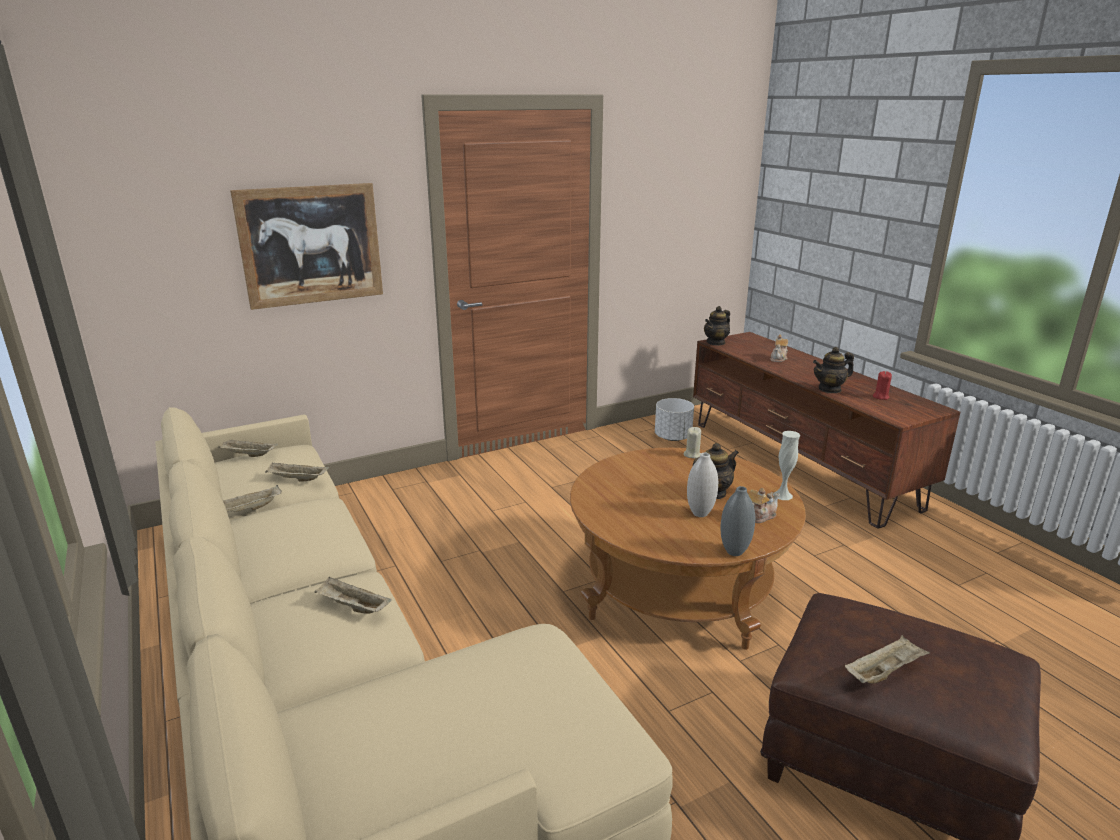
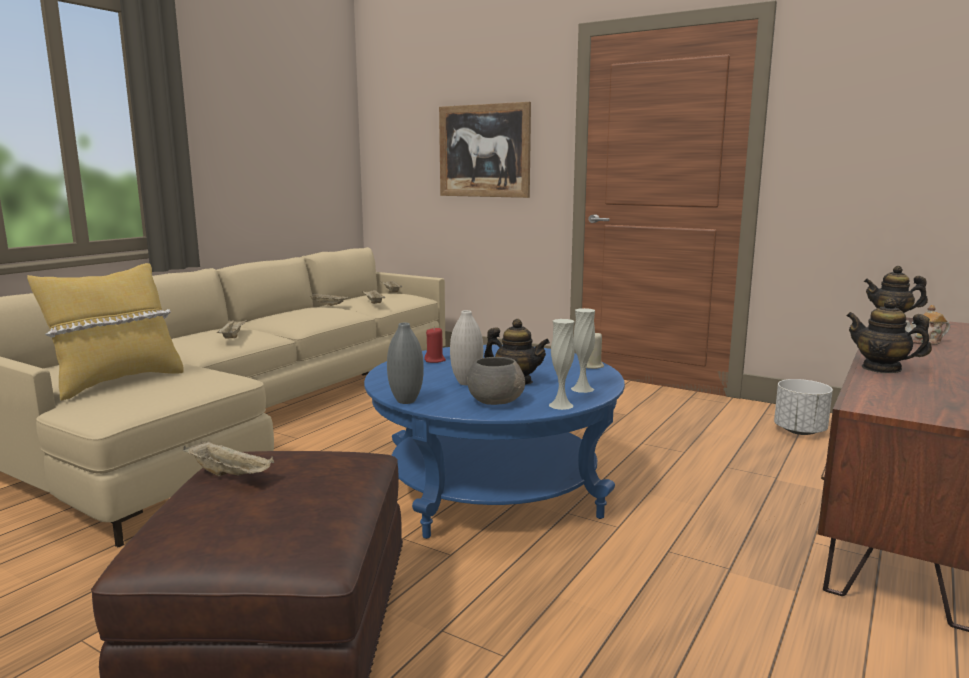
camera: 60 degrees right, 10 degrees down
(484, 733) = (117, 382): none -> yellow pillow
(677, 588) = (493, 488): brown coffee table -> blue coffee table
(748, 476) = (582, 389): none -> white vase
(759, 516) = (495, 402): teapot -> grey bowl
(880, 397) = (934, 392): red candle -> red candle (435, 360)

